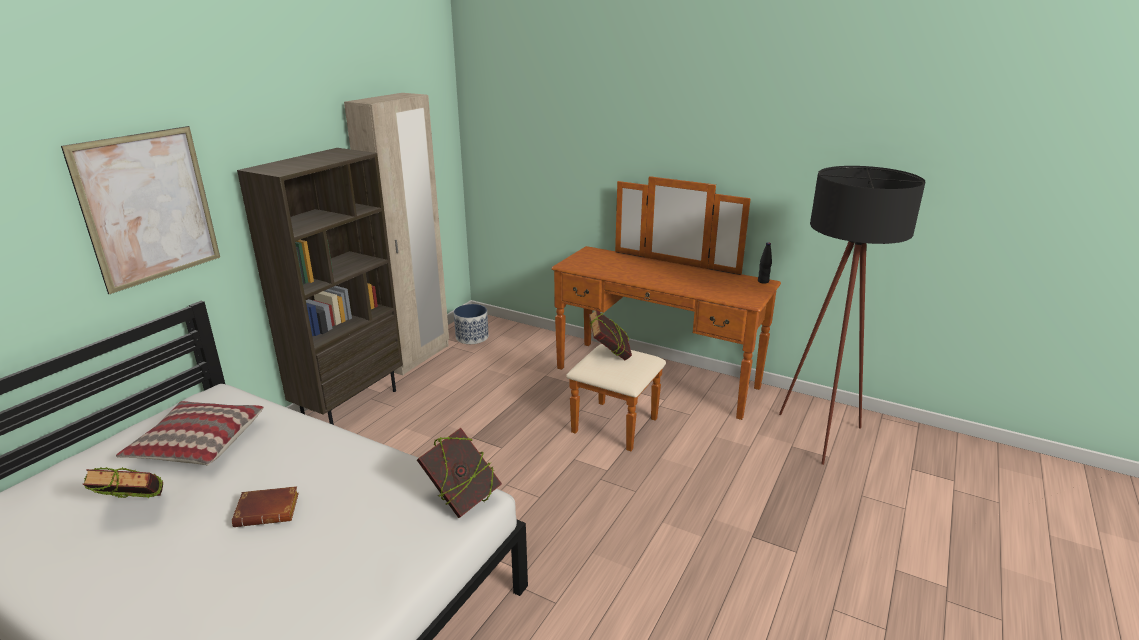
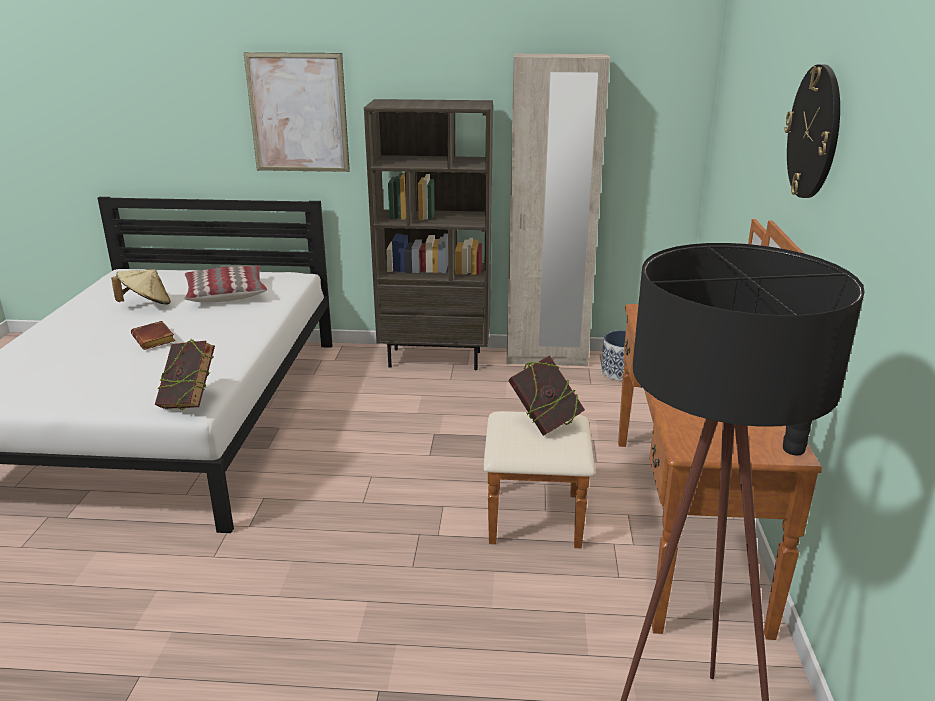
camera: 65 degrees right, 0 degrees up
(135, 511) = (146, 305): book -> beige hat
(678, 118) = (814, 132): none -> wall clock

